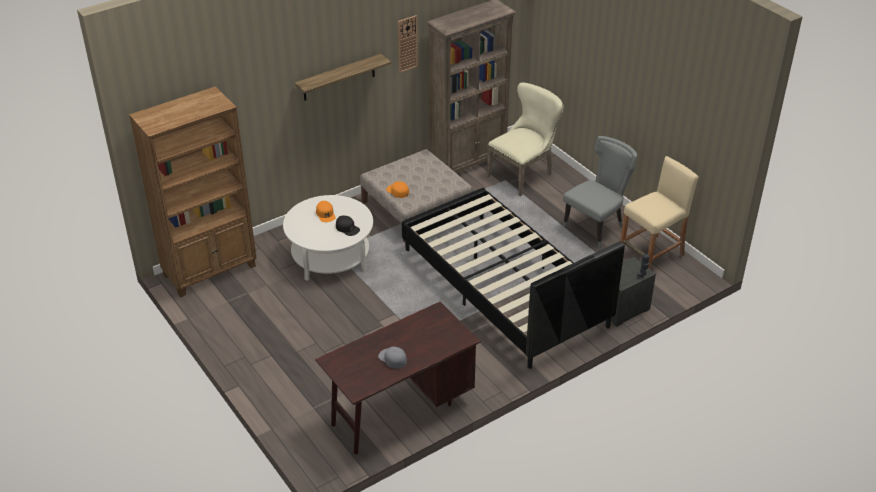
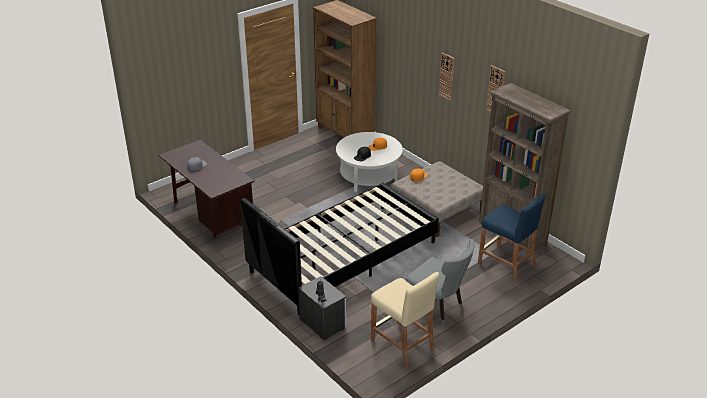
camera: 85 degrees right, 5 degrees down
(339, 77) = (446, 76): shelf -> wall clock
(523, 174) = (506, 264): beige chair -> blue stool

